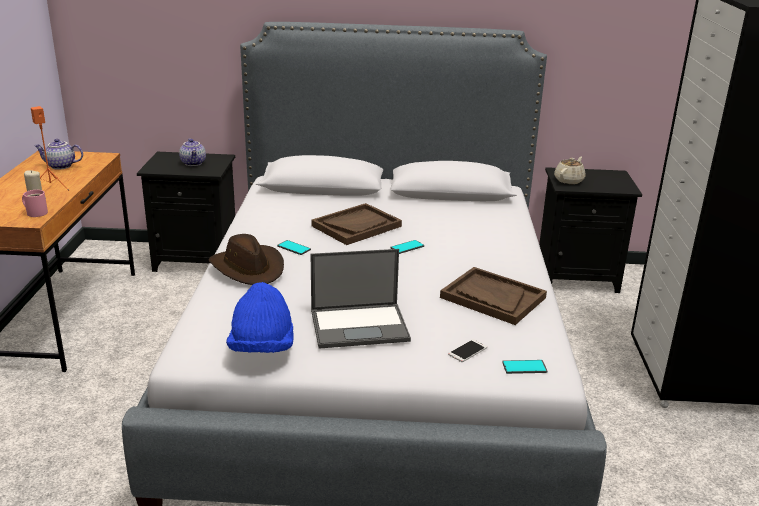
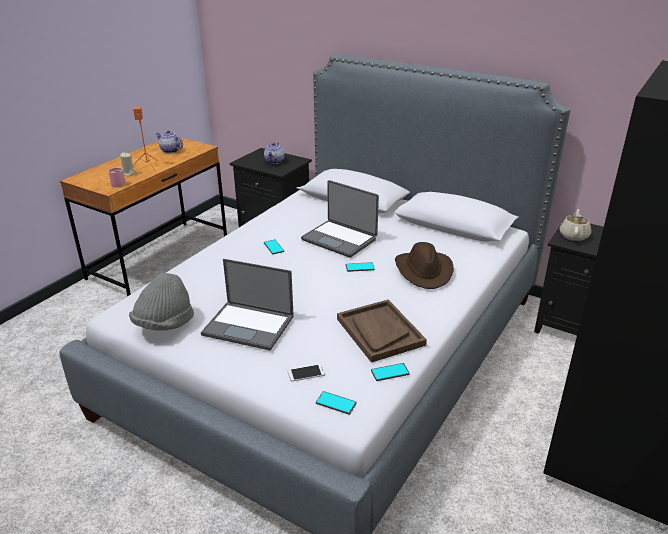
camera: 30 degrees right, 5 degrees up
(248, 268) = (225, 256): brown hat -> brown hat (424, 271)
(262, 349) = (164, 324): blue hat -> grey hat
(356, 226) = (340, 239): brown tray -> laptop
(540, 328) = (390, 372): none -> phone
(569, 180) = (573, 236): beige teapot -> beige teapot turned 45 degrees counterclockwise

